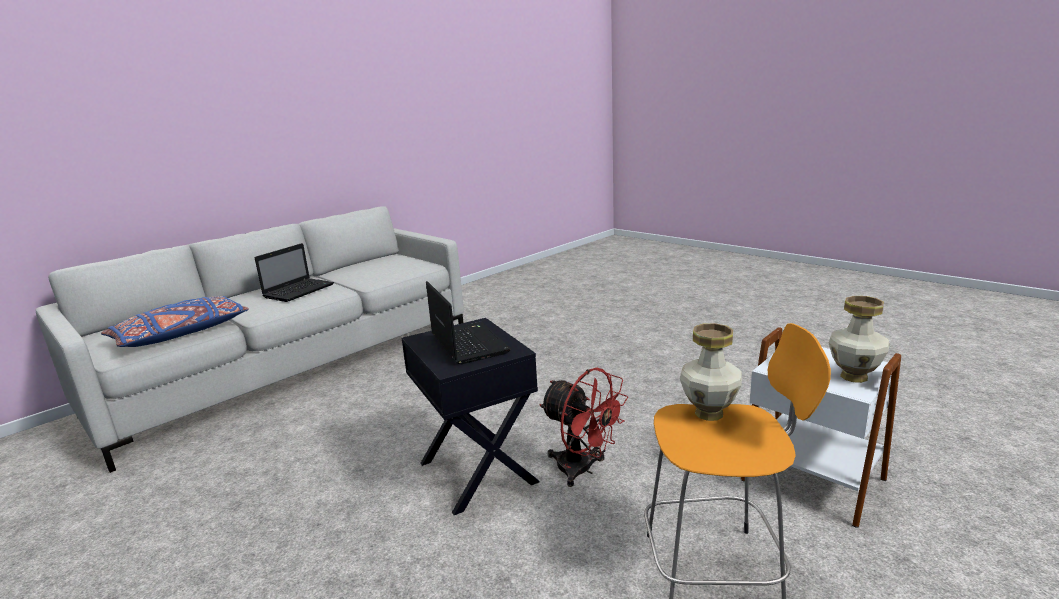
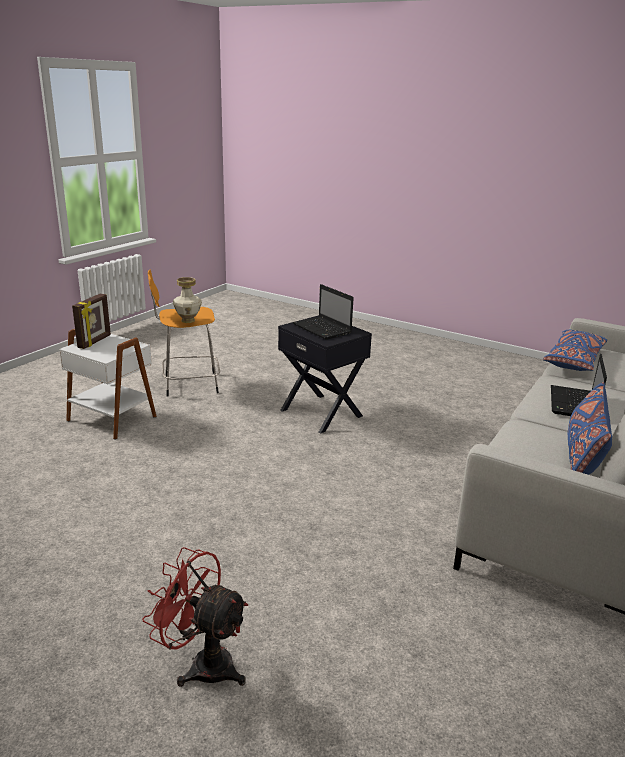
camera: 165 degrees right, 5 degrees up
(367, 265) = (582, 456): none -> blue pillow
(583, 470) = (254, 417): red fan -> red fan (203, 664)
(854, 377) = (95, 342): vase -> picture frame

